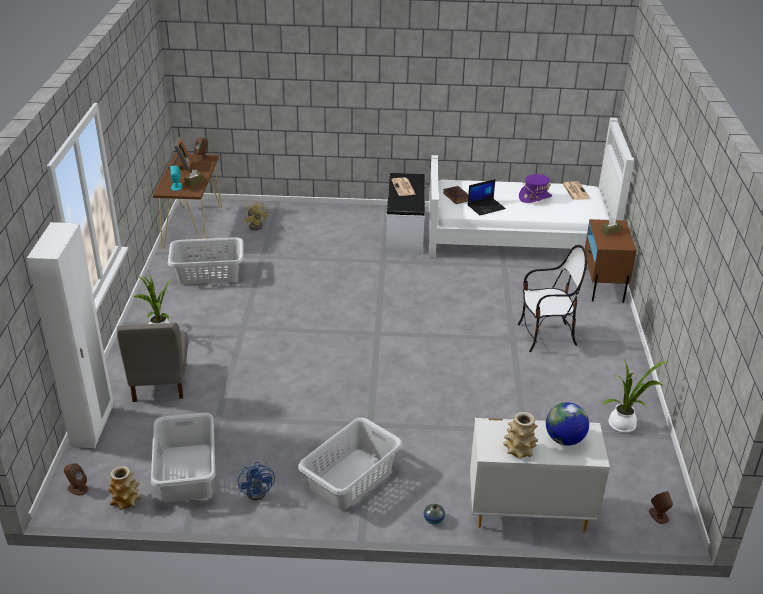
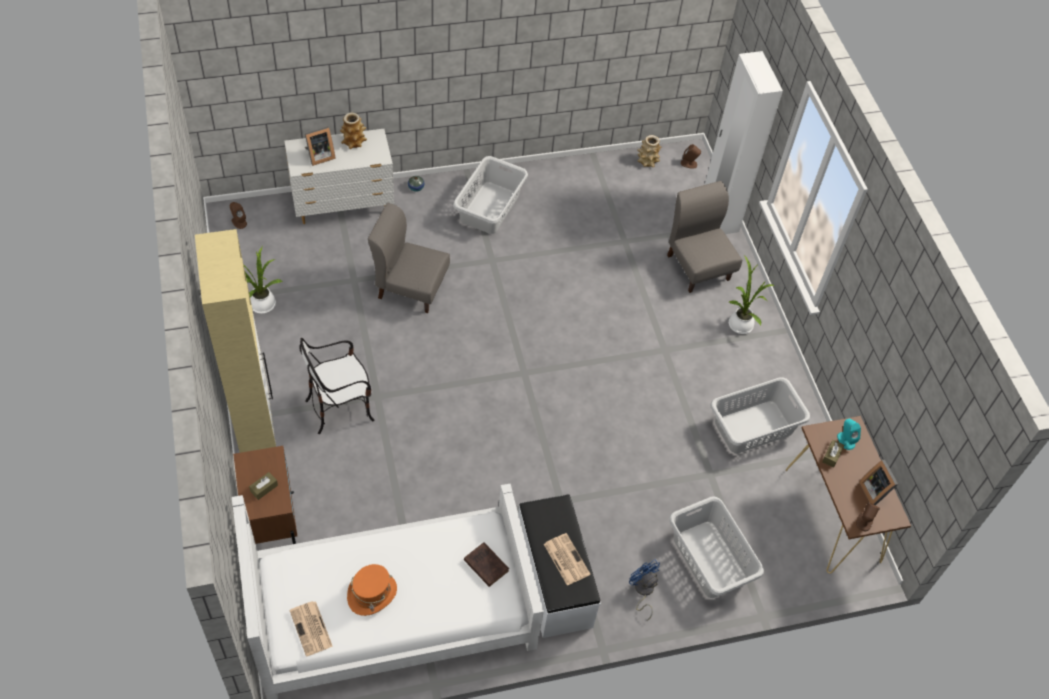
camera: 160 degrees right, 20 degrees up
(186, 473) = (619, 189): grey laundry basket -> grey laundry basket (710, 558)
(257, 225) = (754, 540): yellow fan -> none
(259, 490) = (555, 186): blue fan -> blue fan (643, 591)
(465, 414) = (410, 287): none -> grey chair
(486, 207) = (439, 548): laptop -> none
(535, 197) = (372, 594): purple hat -> orange hat
(564, 439) = (319, 156): globe -> picture frame
(620, 336) = (255, 426): none -> beige cabinet

